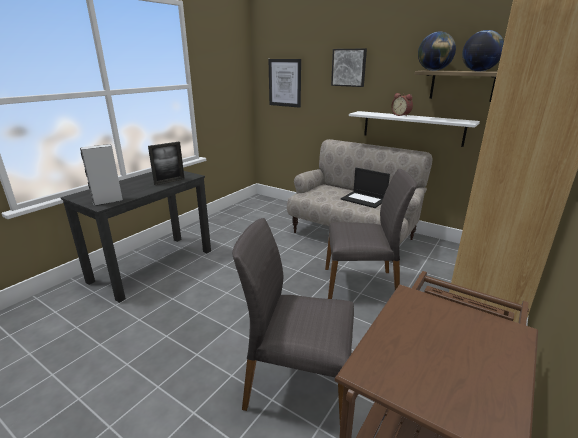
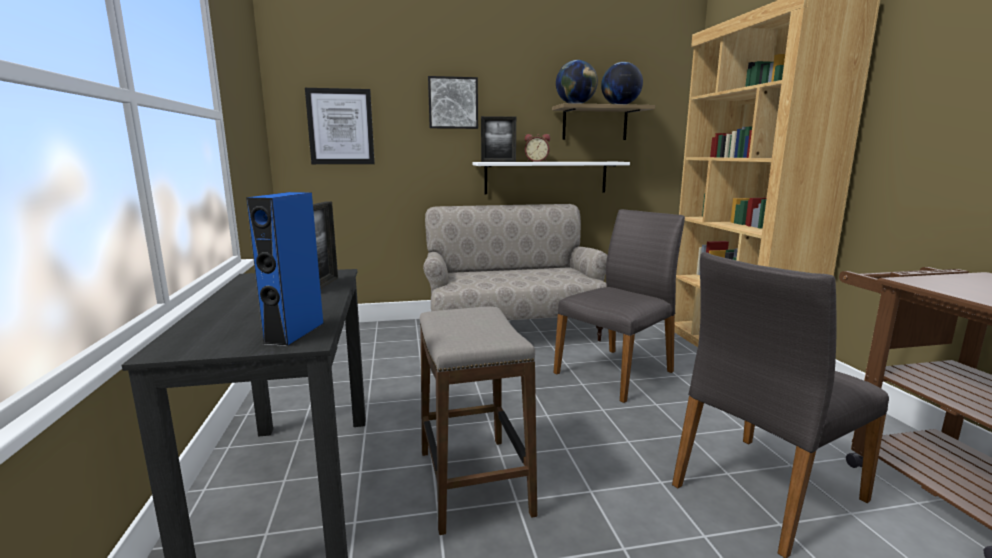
camera: 45 degrees left, 10 degrees down
(108, 201) = (295, 333): grey speaker -> blue speaker
(199, 296) = (474, 482): none -> stool
(364, 199) = (531, 274): laptop -> none
(372, 113) = (498, 161): none -> picture frame

